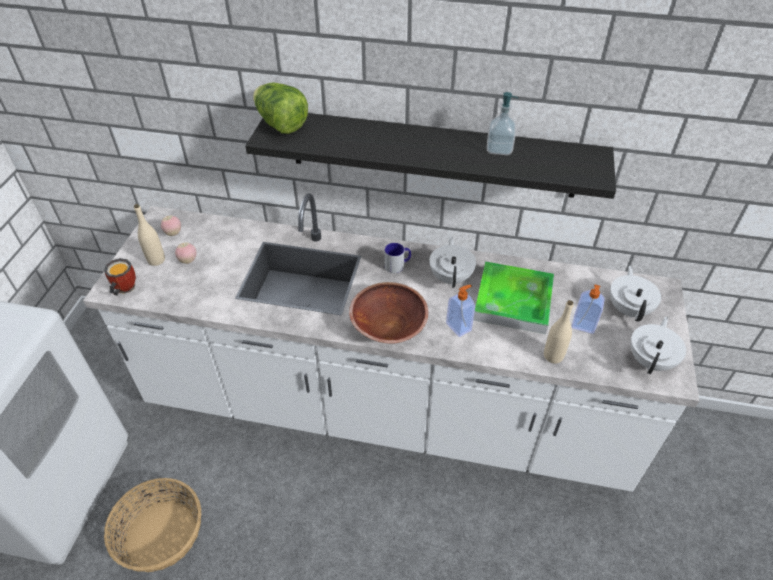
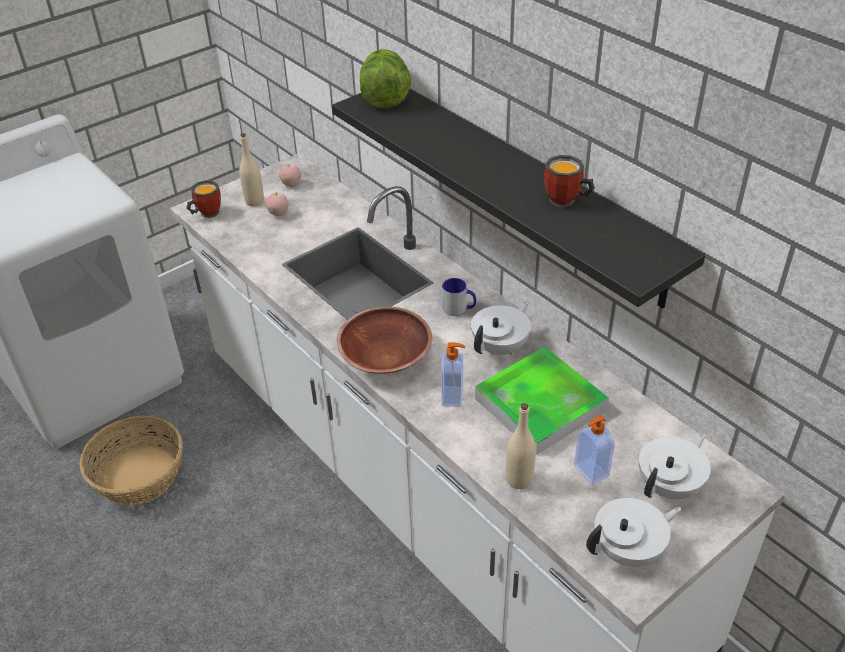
camera: 40 degrees right, 5 degrees down
(499, 149) = (565, 202): soap dispenser -> mug

